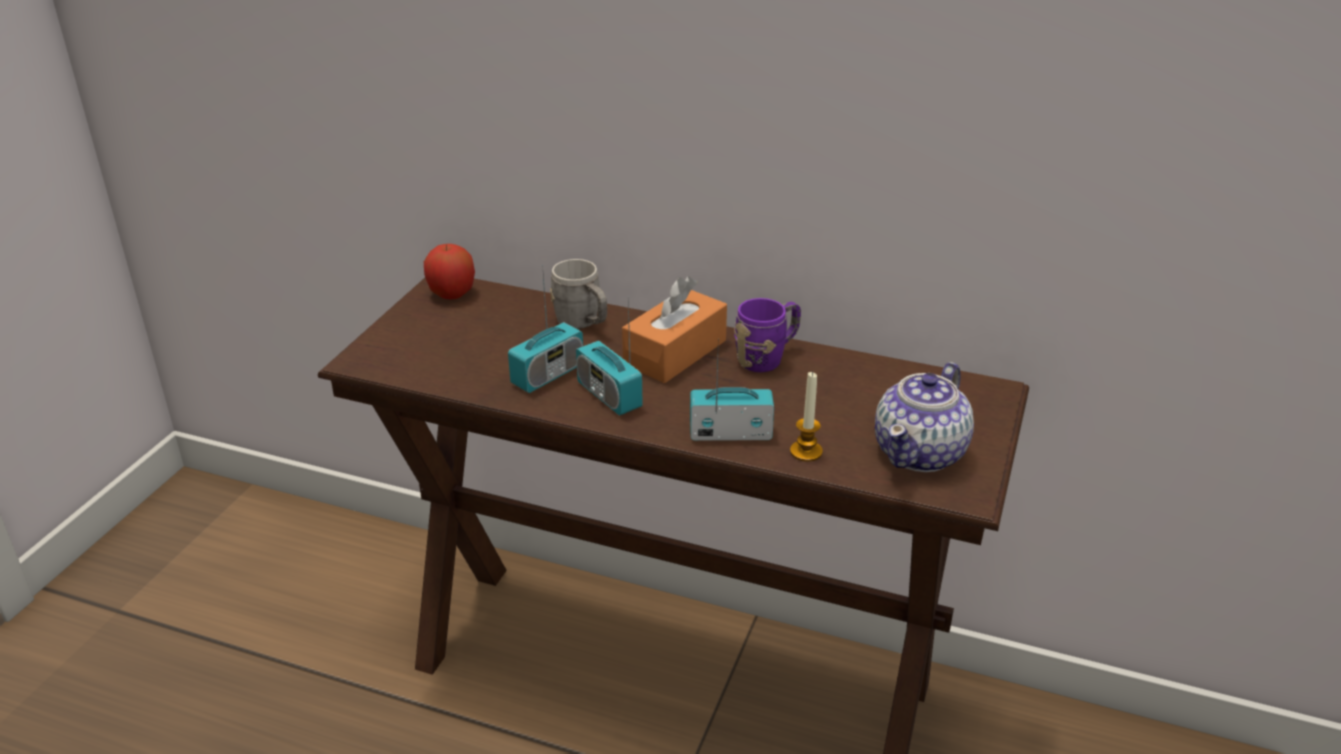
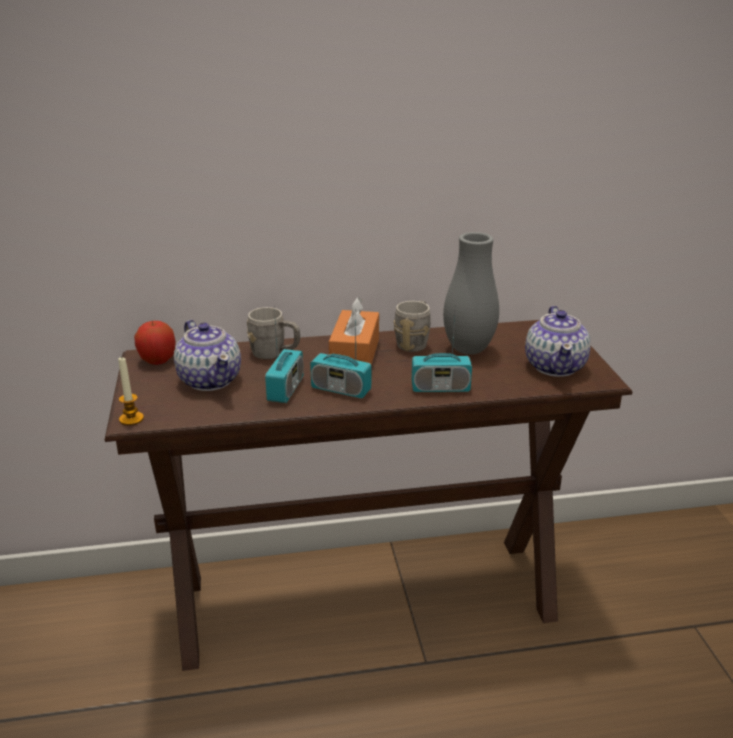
camera: 30 degrees left, 5 degrees down
(480, 336) = (210, 380): none -> teapot
(730, 433) = (440, 388): radio -> radio turned 150 degrees counterclockwise
(767, 358) = (414, 342): purple mug -> grey mug
(806, 451) = (494, 384): candle -> candle (131, 419)
(827, 390) = (468, 349): none -> grey vase

